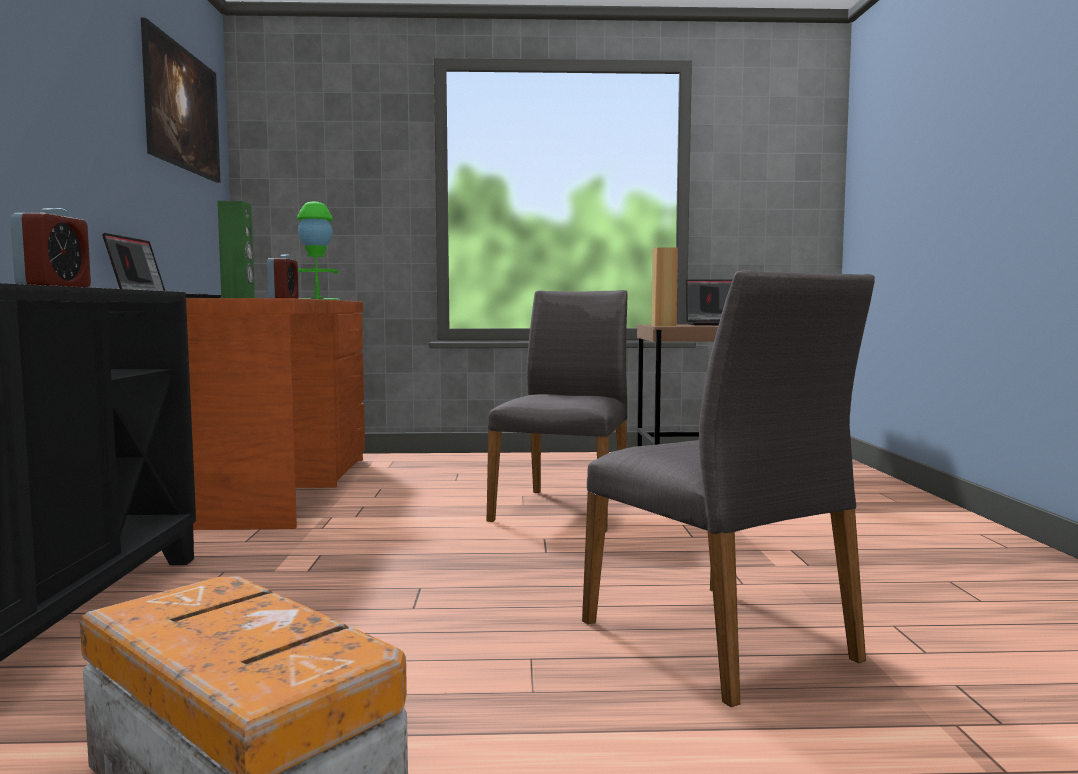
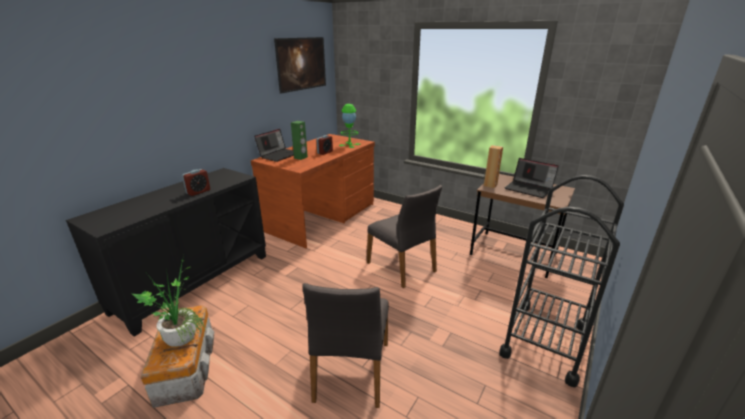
camera: 35 degrees right, 20 degrees up
(263, 625) = (181, 336): none -> potted plant
(564, 509) = (402, 267): grey chair -> grey chair turned 90 degrees clockwise
(923, 523) = (545, 340): none -> black cart

